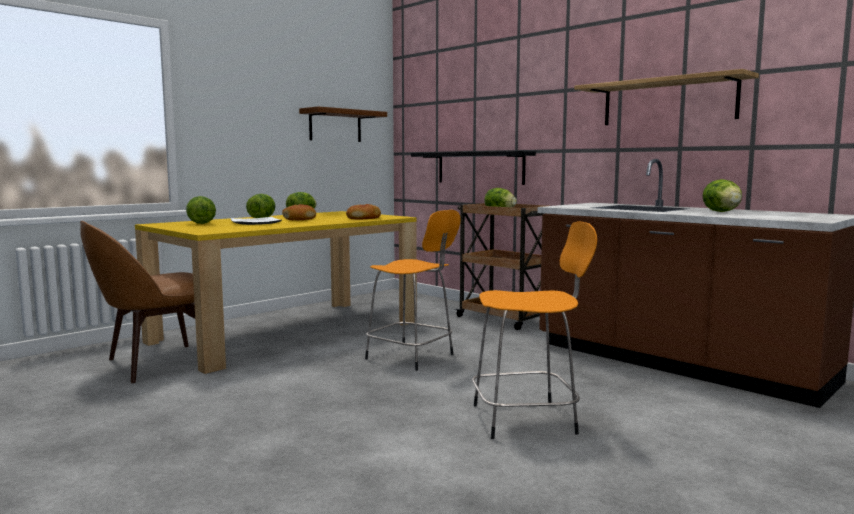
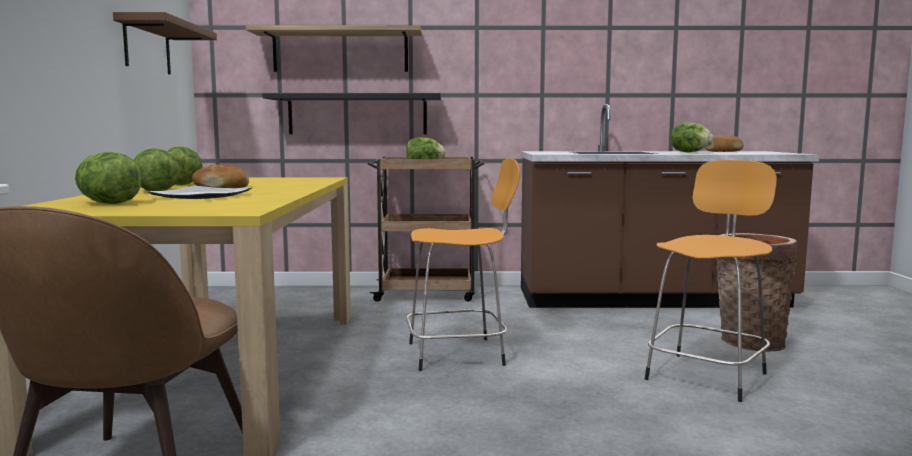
camera: 45 degrees left, 0 degrees up
(364, 218) = (304, 182): bread -> bread (723, 151)
(650, 413) = (748, 341): none -> basket
(668, 102) = (596, 48): shelf -> shelf (340, 51)

